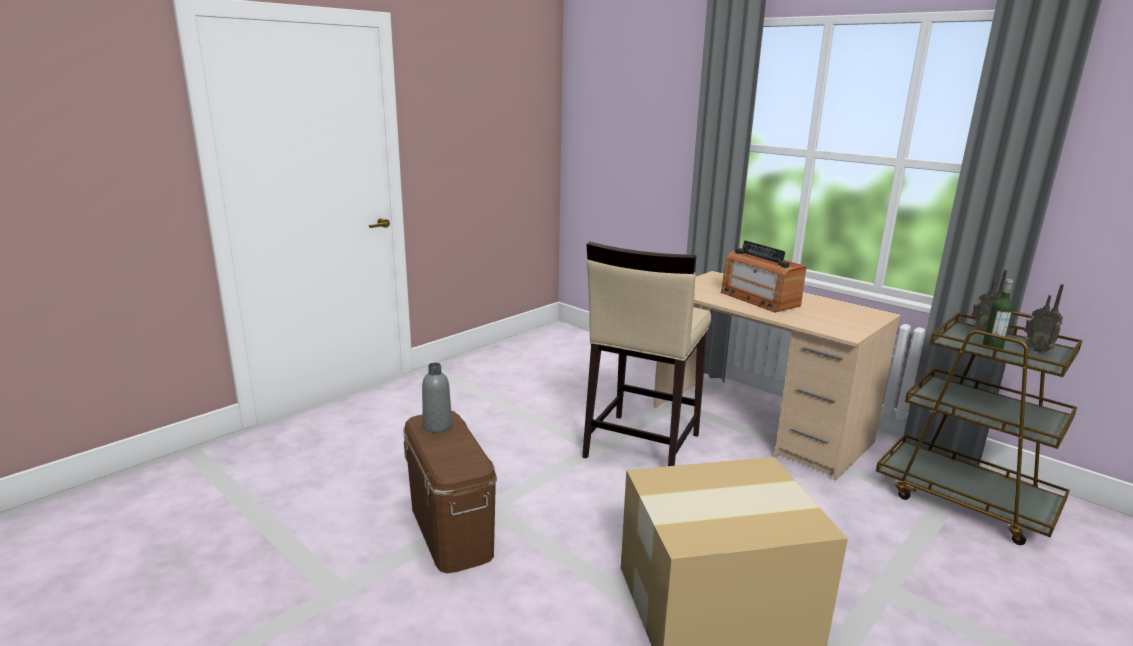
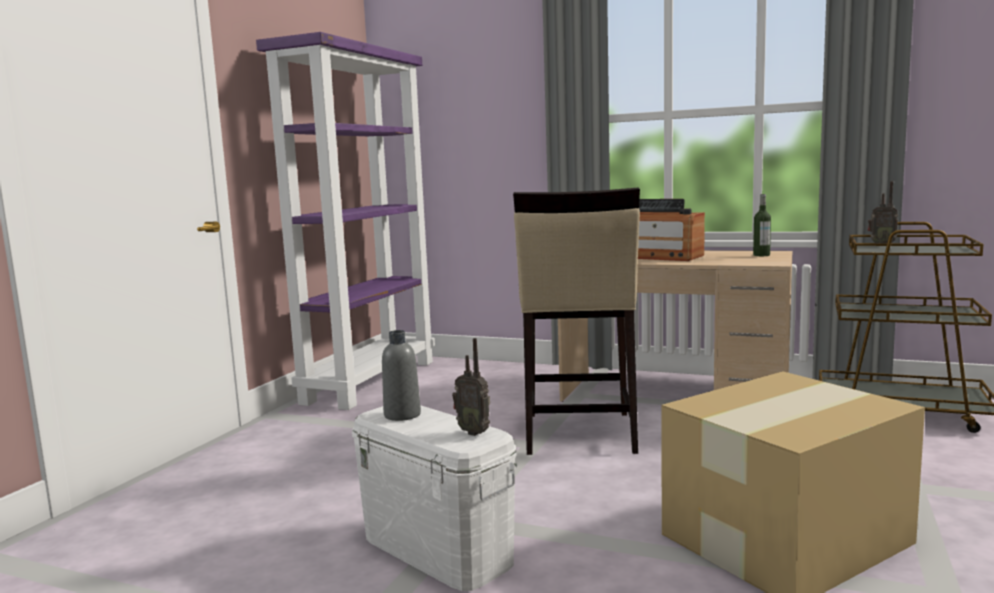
camera: 20 degrees left, 10 degrees down
(451, 529) = (437, 549): brown storage box -> white storage box
(522, 349) = (370, 381): none -> purple bookcase
(992, 346) = (903, 249): bottle -> bottle (761, 255)
(1037, 350) = (937, 247): radio -> radio (474, 432)

